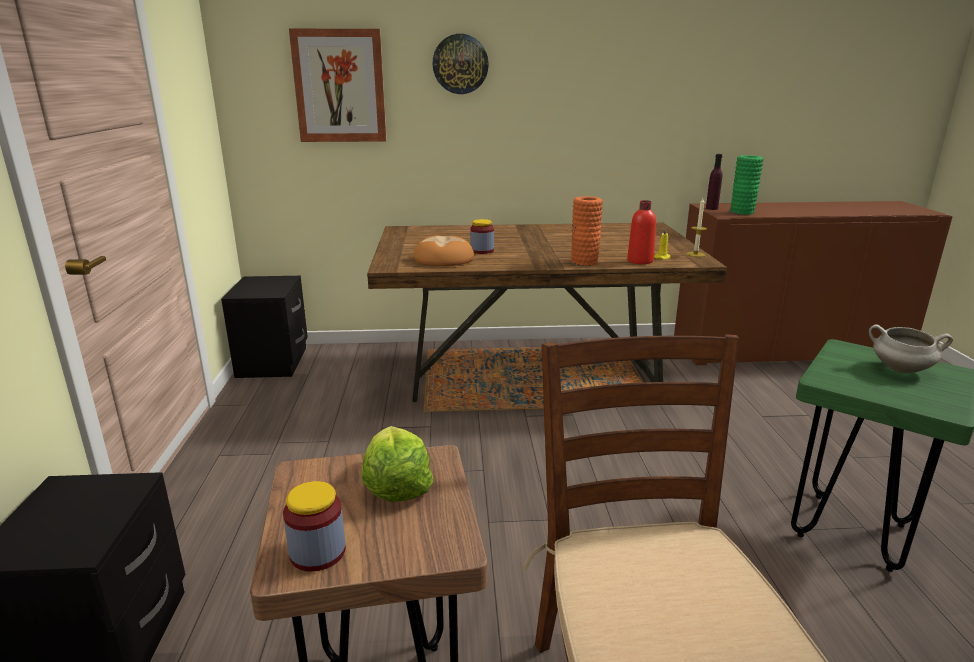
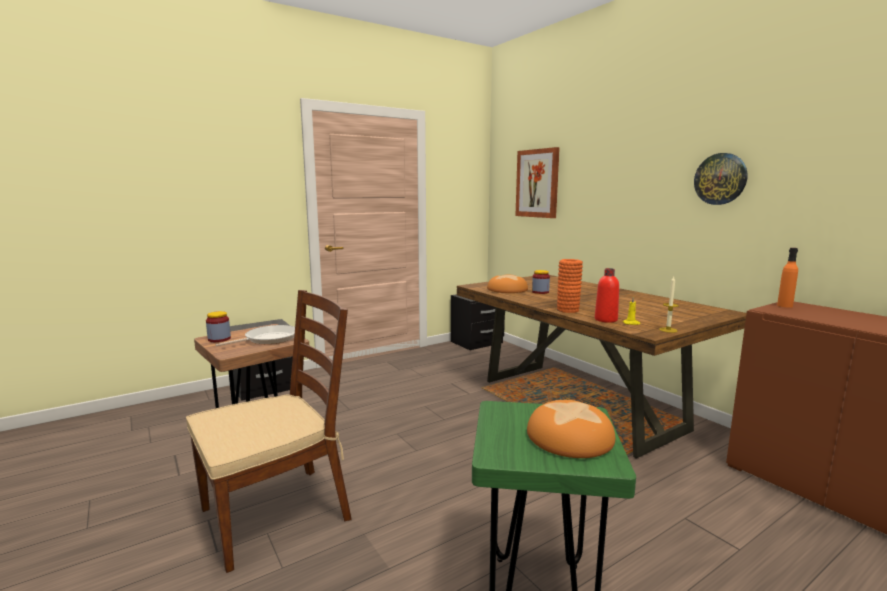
camera: 60 degrees right, 10 degrees down
(396, 485) = (269, 339): lettuce -> frying pan
(460, 64) = (600, 167): wall clock -> wall clock (720, 179)
(711, 208) = (784, 306): purple bottle -> orange bottle
(742, 212) = (804, 314): green vase -> none
(900, 369) = (569, 436): white cooking pot -> bread

